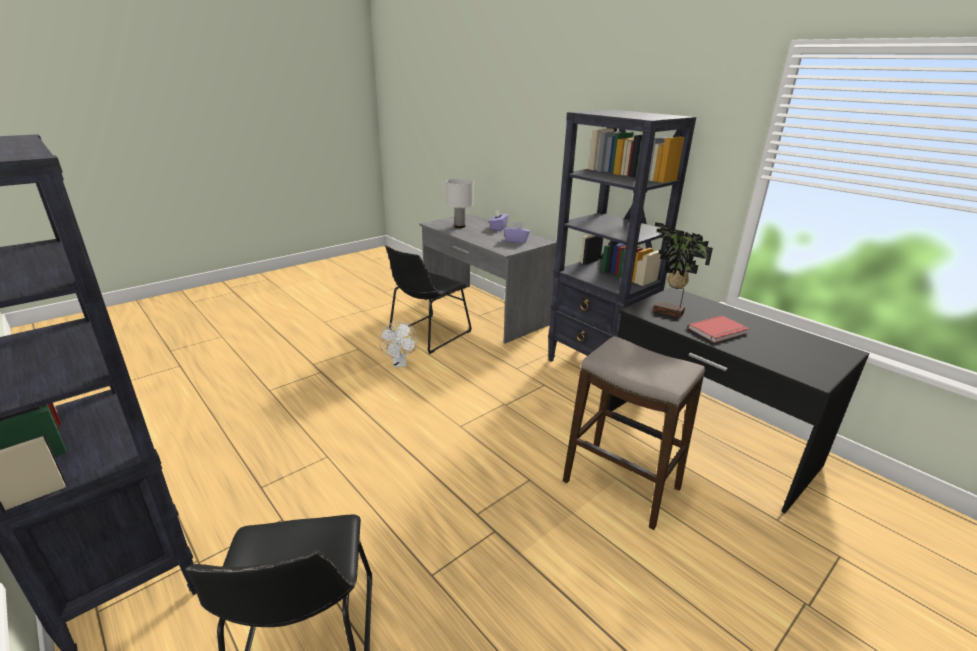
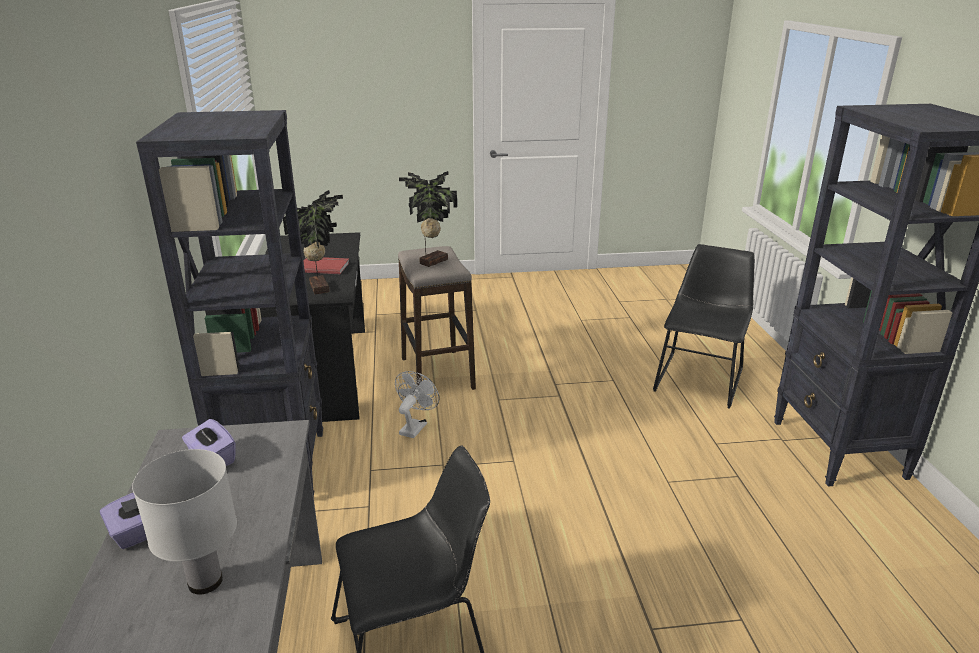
camera: 145 degrees left, 0 degrees up
(400, 363) = (516, 590): white fan -> white fan (415, 426)
(645, 362) = (431, 261): none -> potted plant

